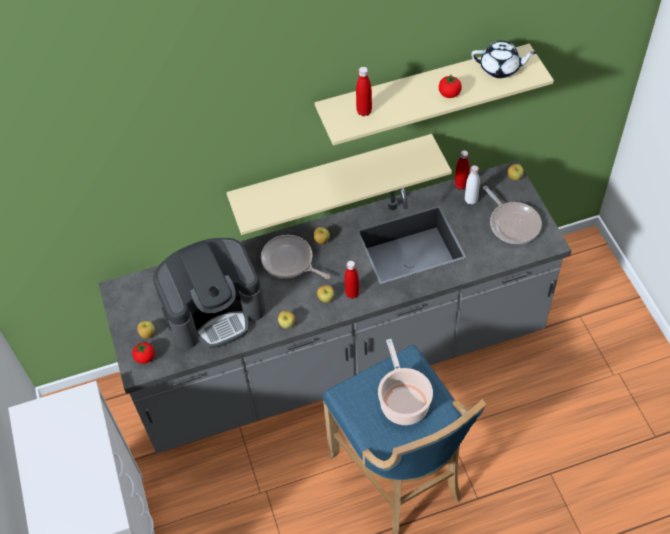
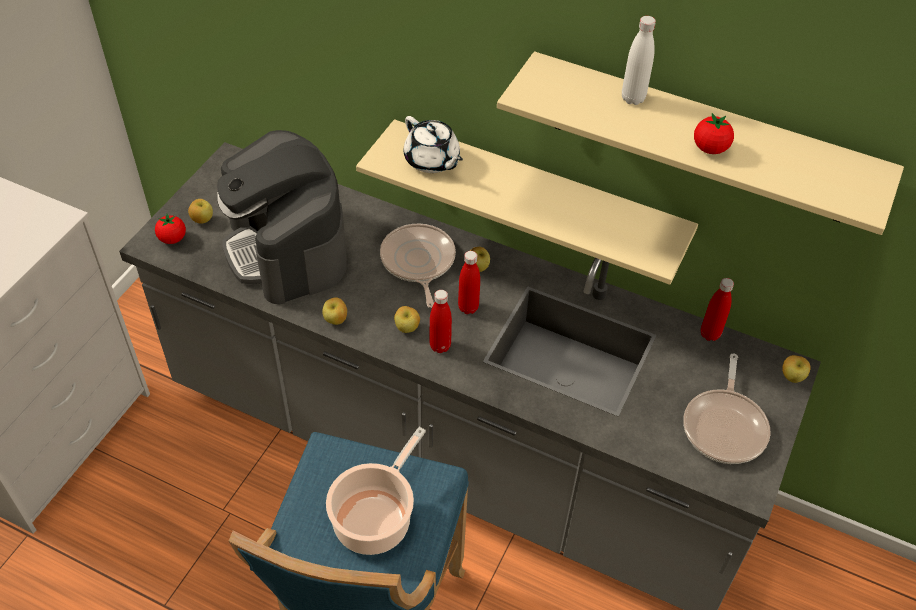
camera: 40 degrees right, 5 degrees down
(214, 311) = (287, 249): coffee machine -> coffee machine turned 45 degrees clockwise
(364, 111) = (576, 96): red bottle -> red bottle (468, 307)
(471, 200) = (702, 359): white bottle -> white bottle (633, 98)
(500, 69) = (820, 167): white teapot -> white teapot (432, 161)

